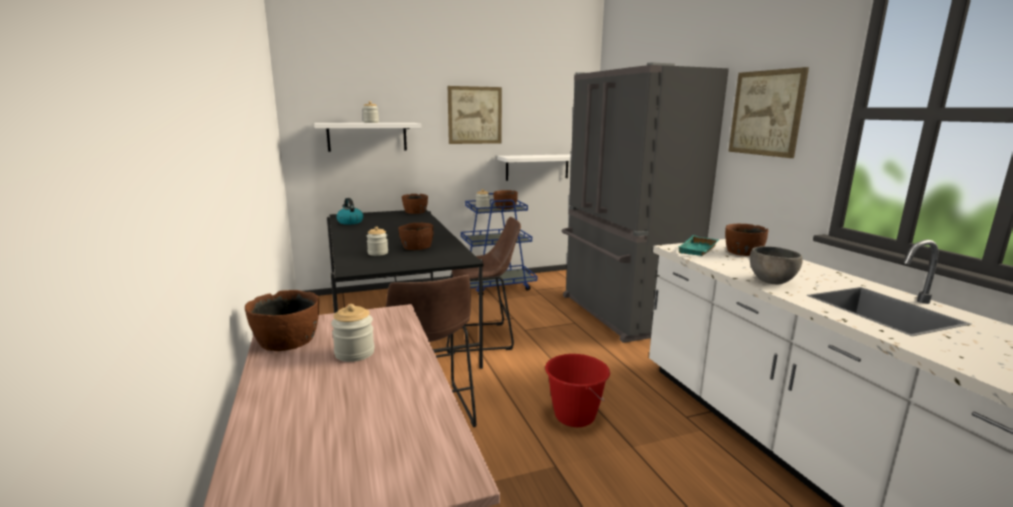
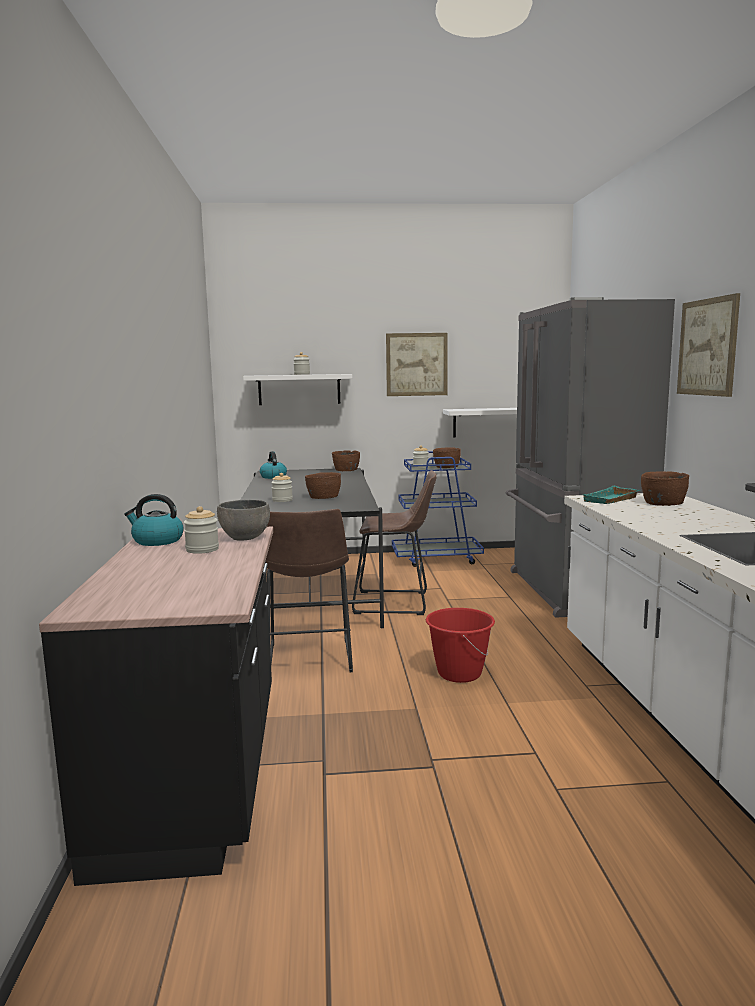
camera: 15 degrees right, 5 degrees down
(287, 340) = (157, 541): brown bowl -> kettle
(772, 281) = (657, 524): grey bowl -> grey bowl (245, 538)

